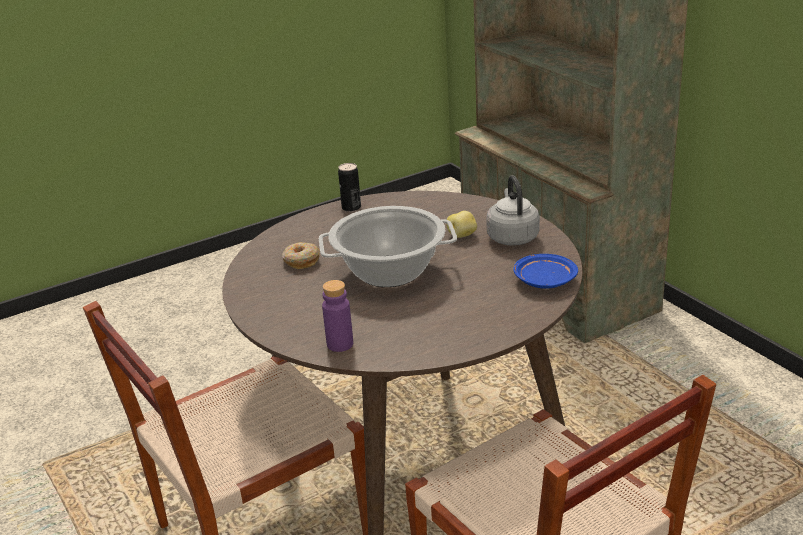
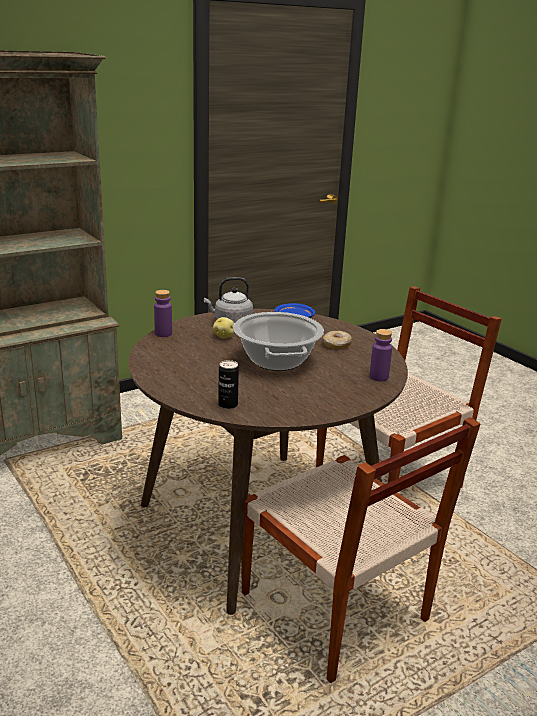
camera: 95 degrees left, 5 degrees down
(301, 261) = (253, 393): donut -> donut (337, 345)
(351, 208) = (155, 373): can -> can (228, 405)
(462, 201) = (163, 334): none -> purple bottle

